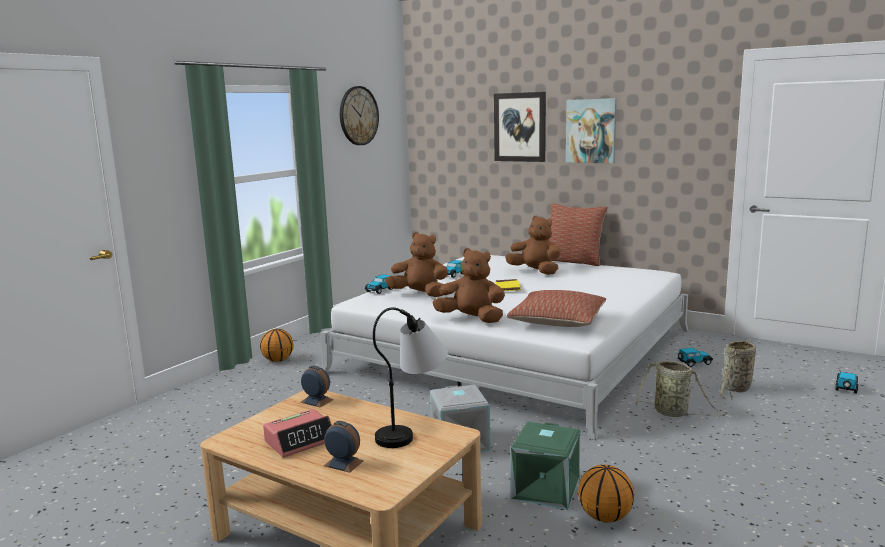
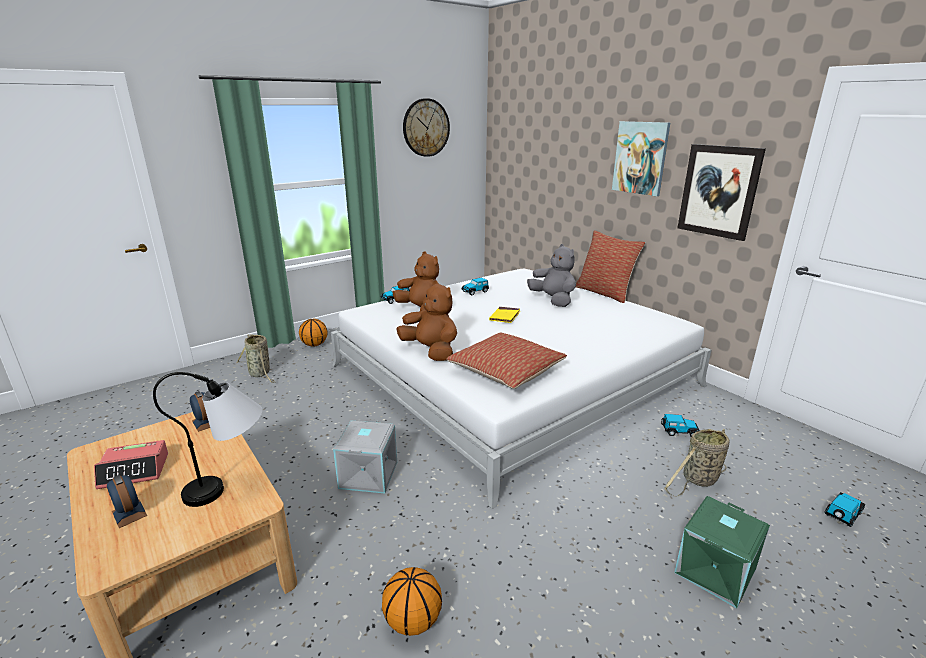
camera: 20 degrees right, 10 degrees up
(520, 127) = (576, 147): picture -> picture (718, 191)
(535, 272) = (553, 300): brown plush toy -> grey plush toy
(547, 489) = (391, 561): green storage box -> green storage box (716, 572)
(673, 413) = (601, 495): basket -> basket (260, 374)

